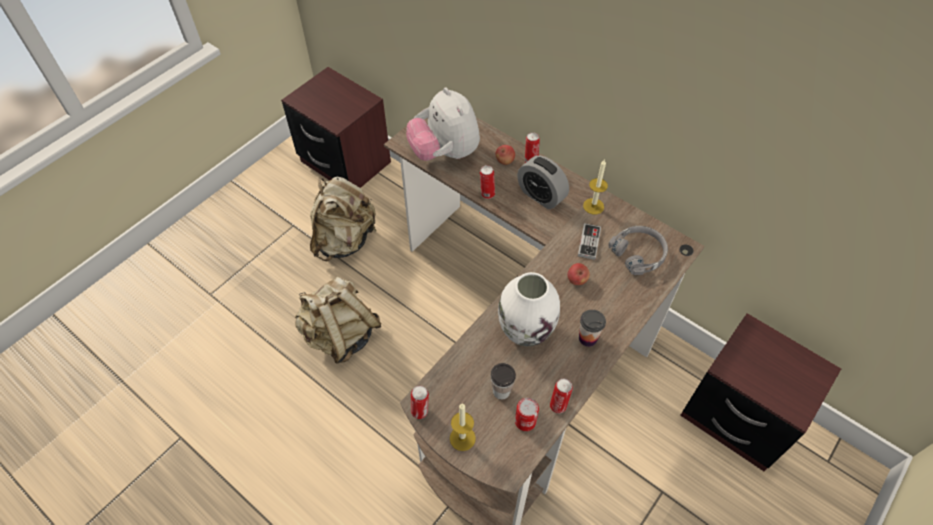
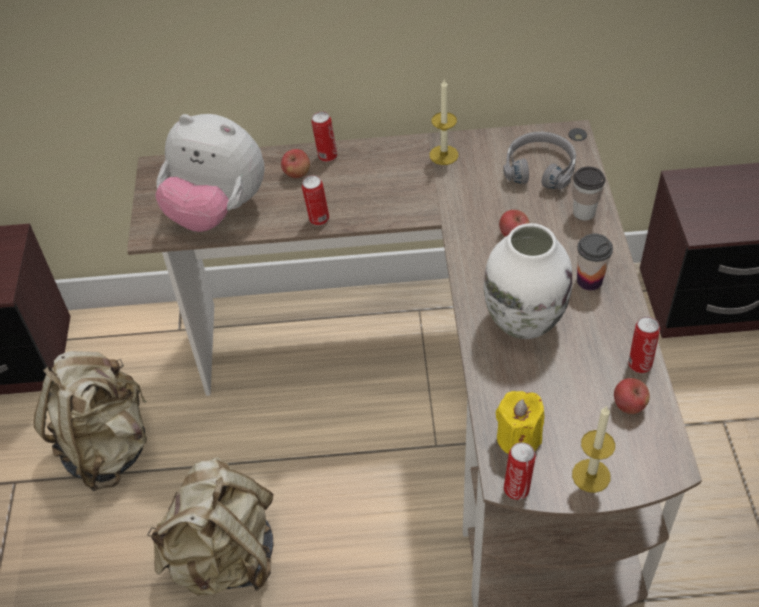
camera: 40 degrees left, 5 degrees down
(450, 388) = (518, 438): none -> yellow candle
(501, 391) = (572, 397): cup -> cup (584, 213)
(525, 421) = (628, 405): can -> apple
(541, 195) = (378, 181): alarm clock -> none
(589, 242) = (481, 191): game controller -> none

